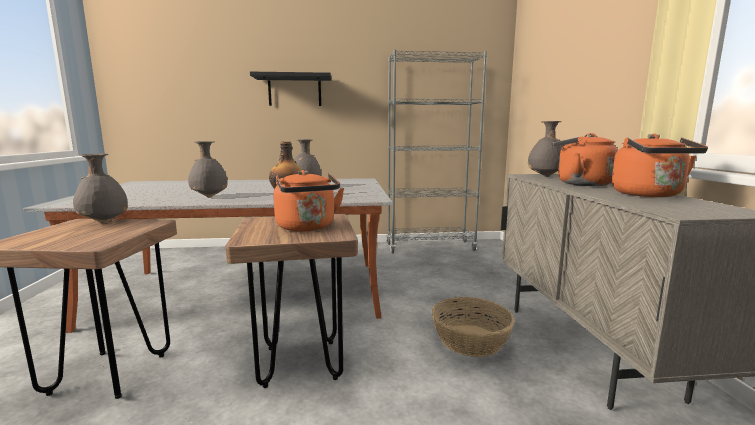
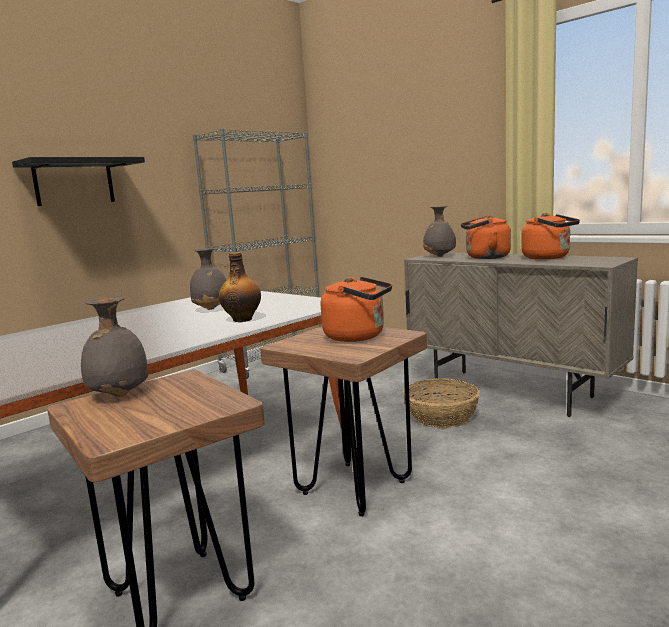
camera: 40 degrees left, 0 degrees up
(209, 197) = (150, 341): grey vase -> none

